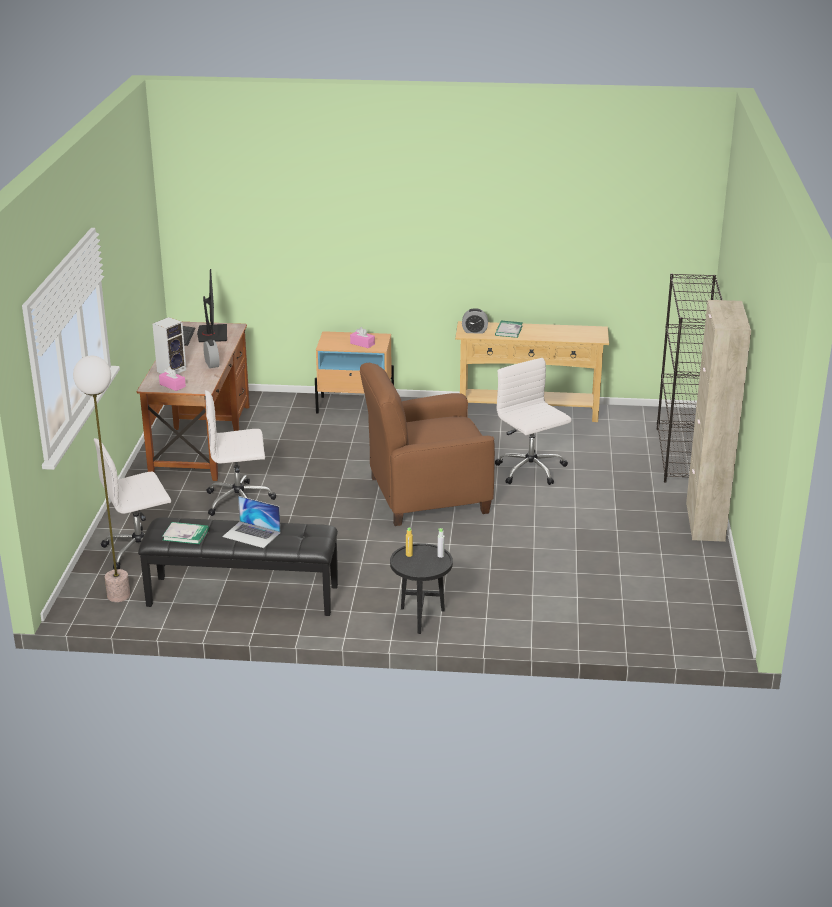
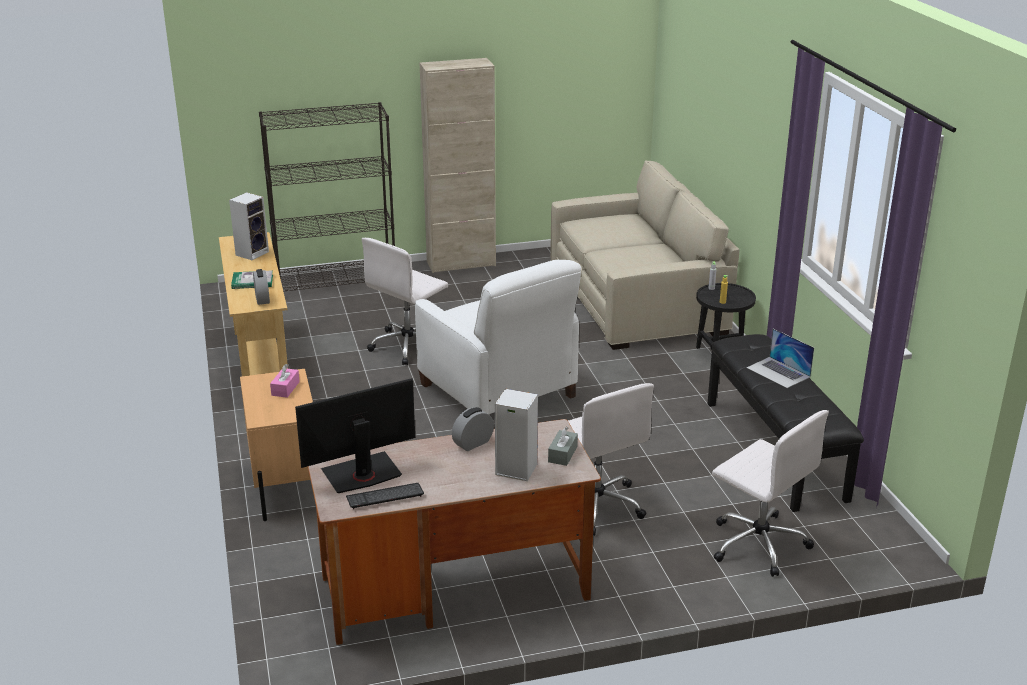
camera: 110 degrees left, 0 degrees up
(118, 595) = (852, 527): floor lamp -> none
(172, 385) = (562, 454): pink tissue box -> grey tissue box
(185, 535) = (818, 407): book -> none
(252, 534) = (778, 372): laptop -> laptop turned 135 degrees clockwise
(427, 495) = (498, 391): brown armchair -> white armchair
(565, 334) = (252, 253): none -> speaker
(572, 605) = (637, 298): none -> beige sofa

